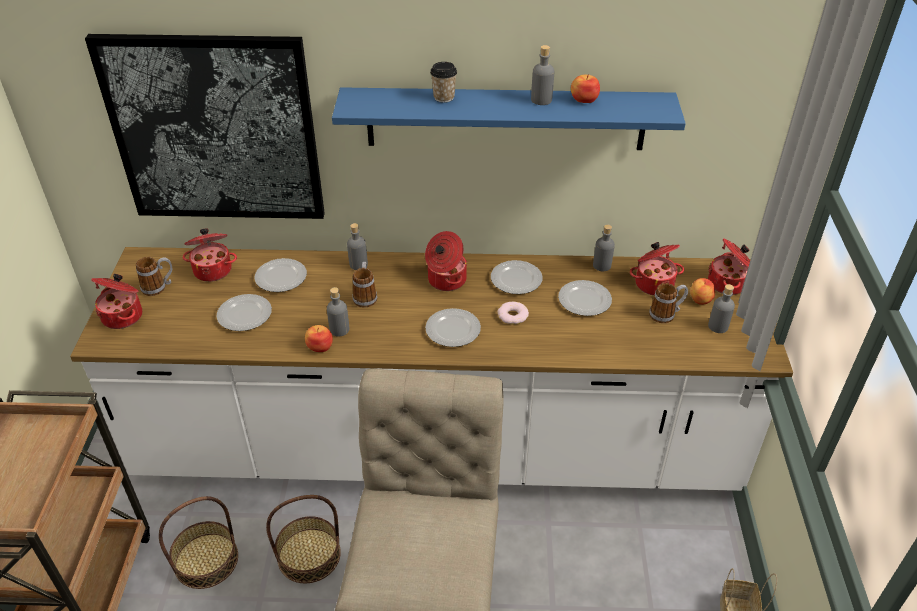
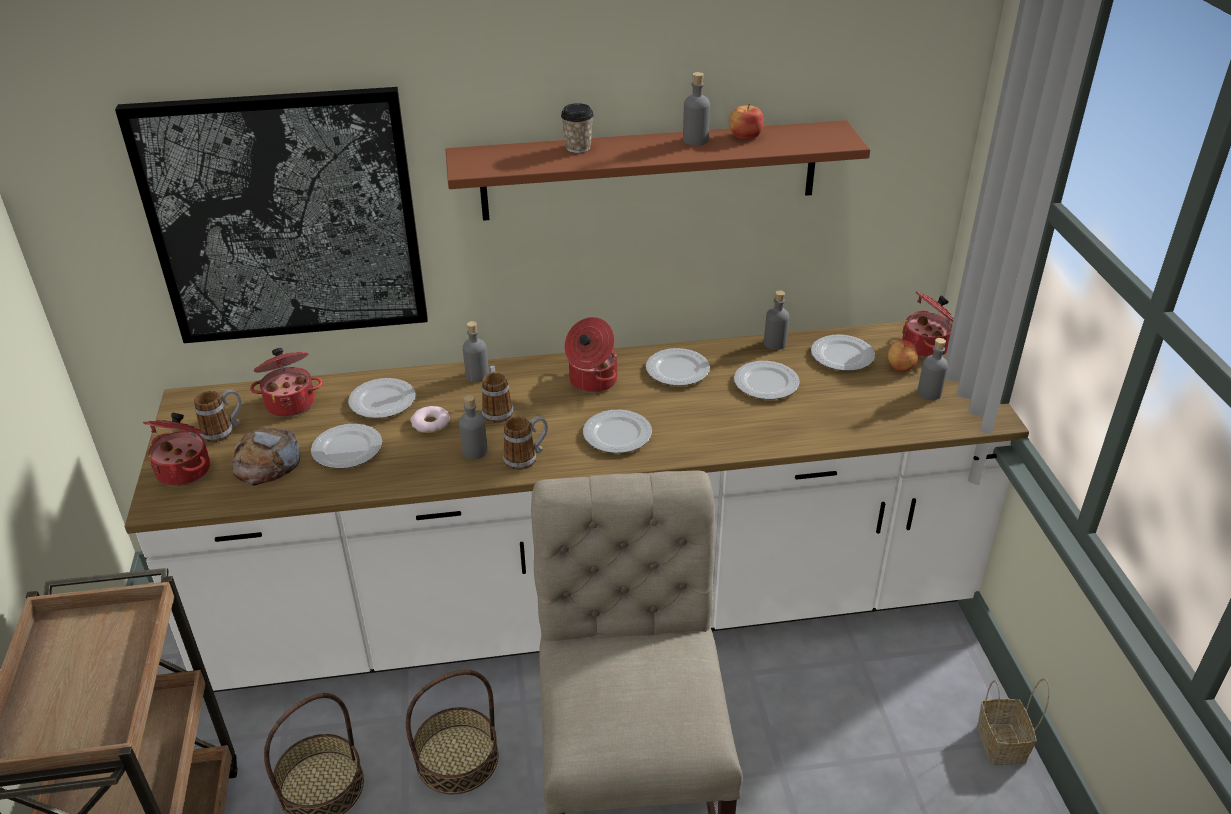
camera: 10 degrees left, 5 degrees down
(183, 318) = (267, 462): none -> bread
(320, 346) = (455, 474): apple -> none
(506, 119) = (650, 170): blue shelf -> brown shelf
(512, 316) = (685, 410): donut -> donut (430, 423)
(654, 283) = (841, 356): cooking pot -> plate
(666, 314) = (866, 387): mug -> mug (526, 458)

